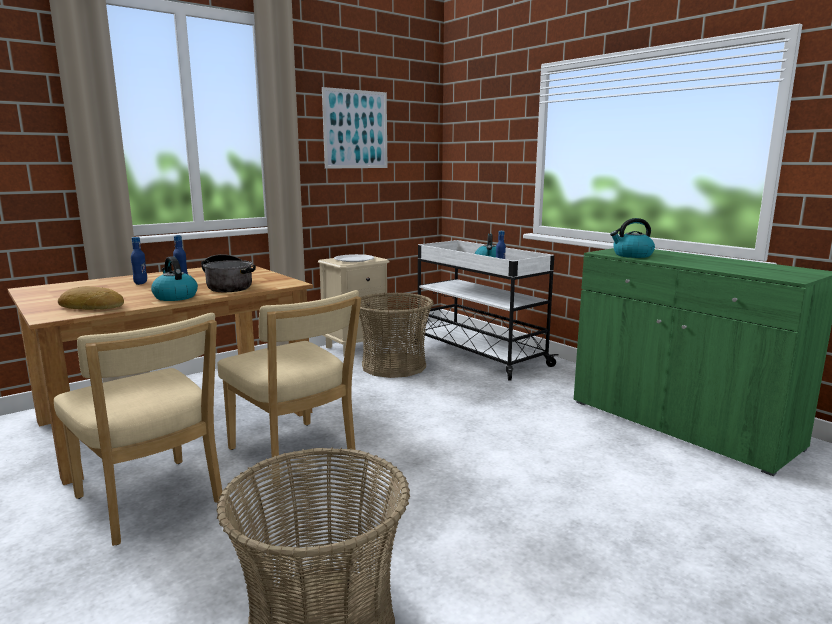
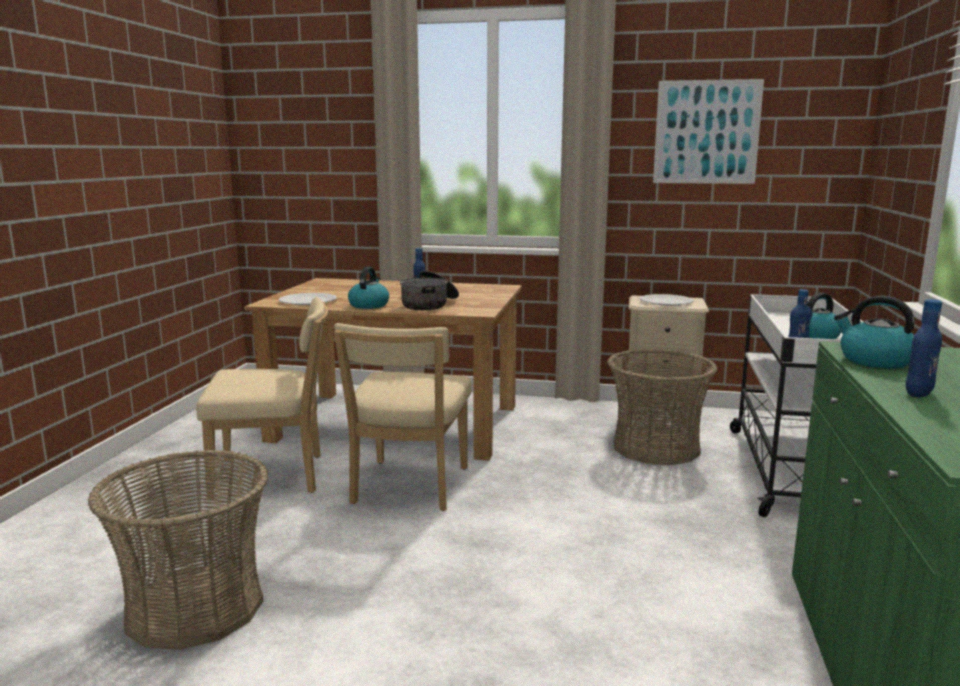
camera: 50 degrees right, 0 degrees up
(93, 306) = (308, 301): bread -> white plate
(140, 283) = (389, 289): blue bottle -> blue bottle (918, 394)
(152, 503) = (274, 476): beige chair -> beige chair turned 105 degrees counterclockwise

